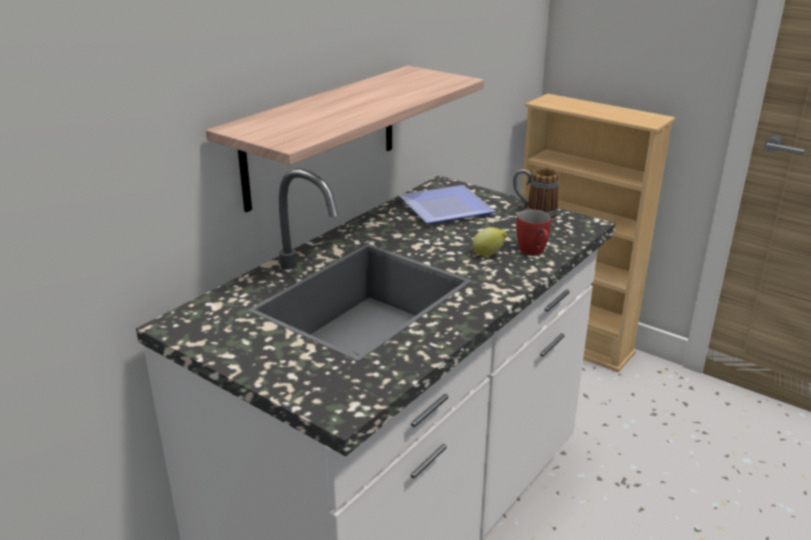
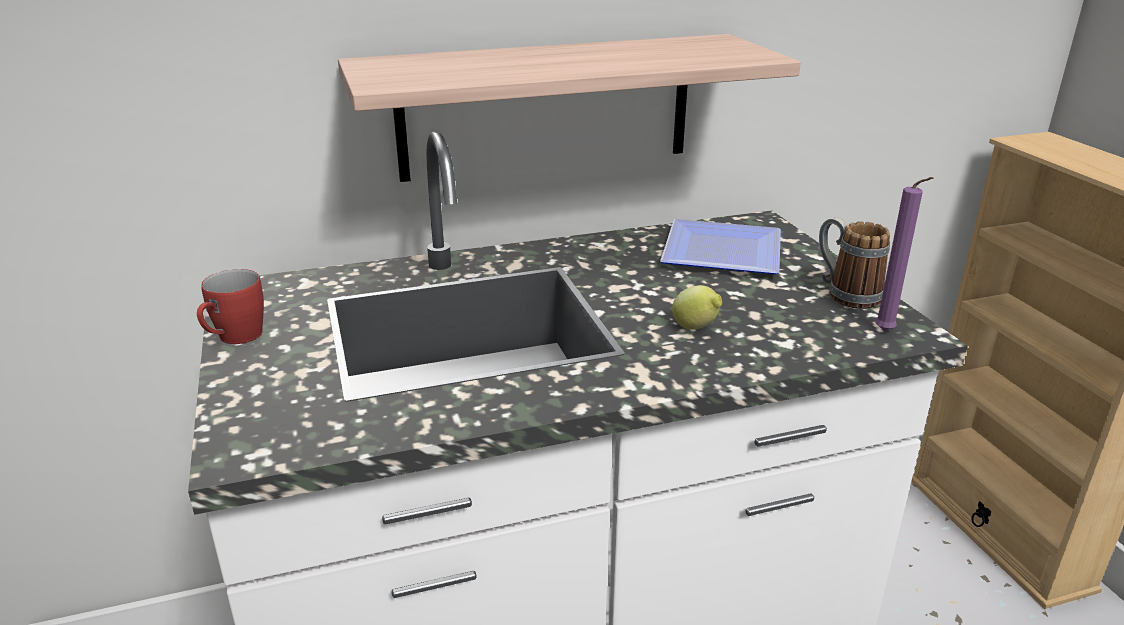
camera: 35 degrees right, 0 degrees up
(534, 252) = (768, 346): red mug -> red mug (234, 339)
(576, 227) = (887, 332): none -> purple candle

